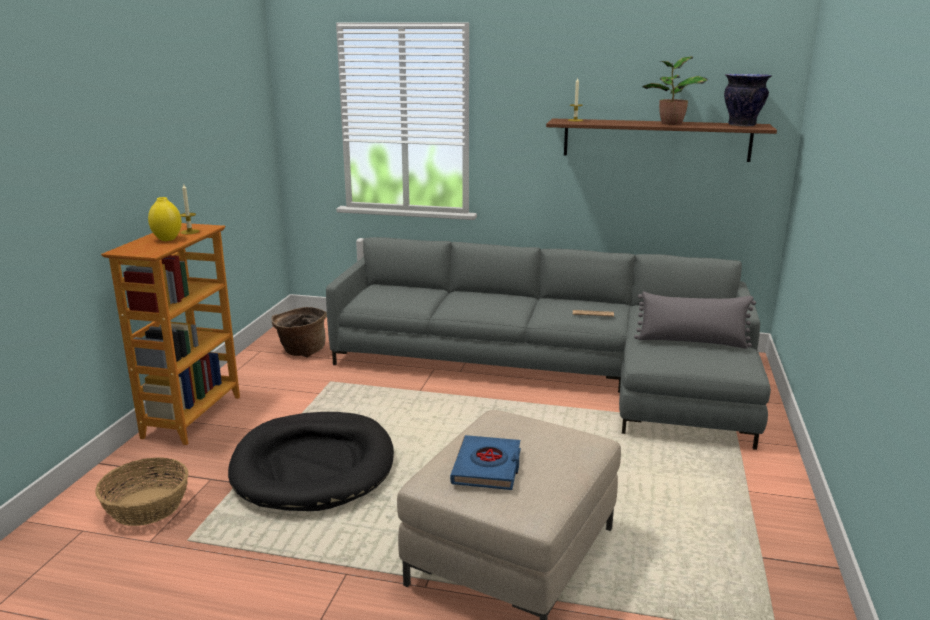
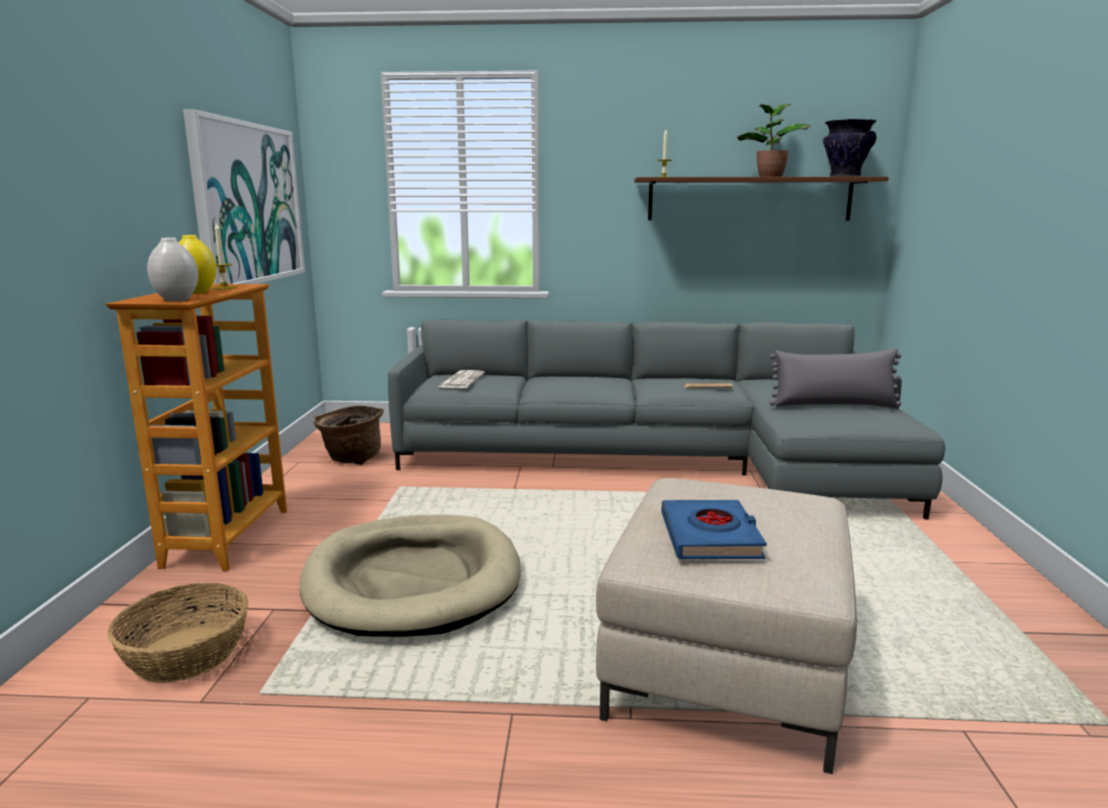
camera: 10 degrees left, 5 degrees down
(150, 251) = (177, 300): none -> white vase
(220, 147) = (248, 204): none -> picture
(313, 466) = (413, 581): black dog bed -> beige dog bed
(389, 293) = (461, 380): none -> newspaper

